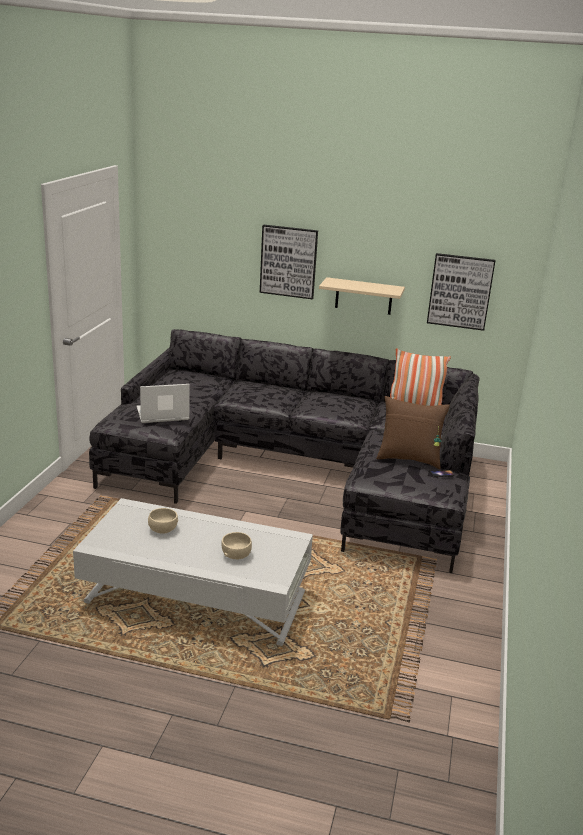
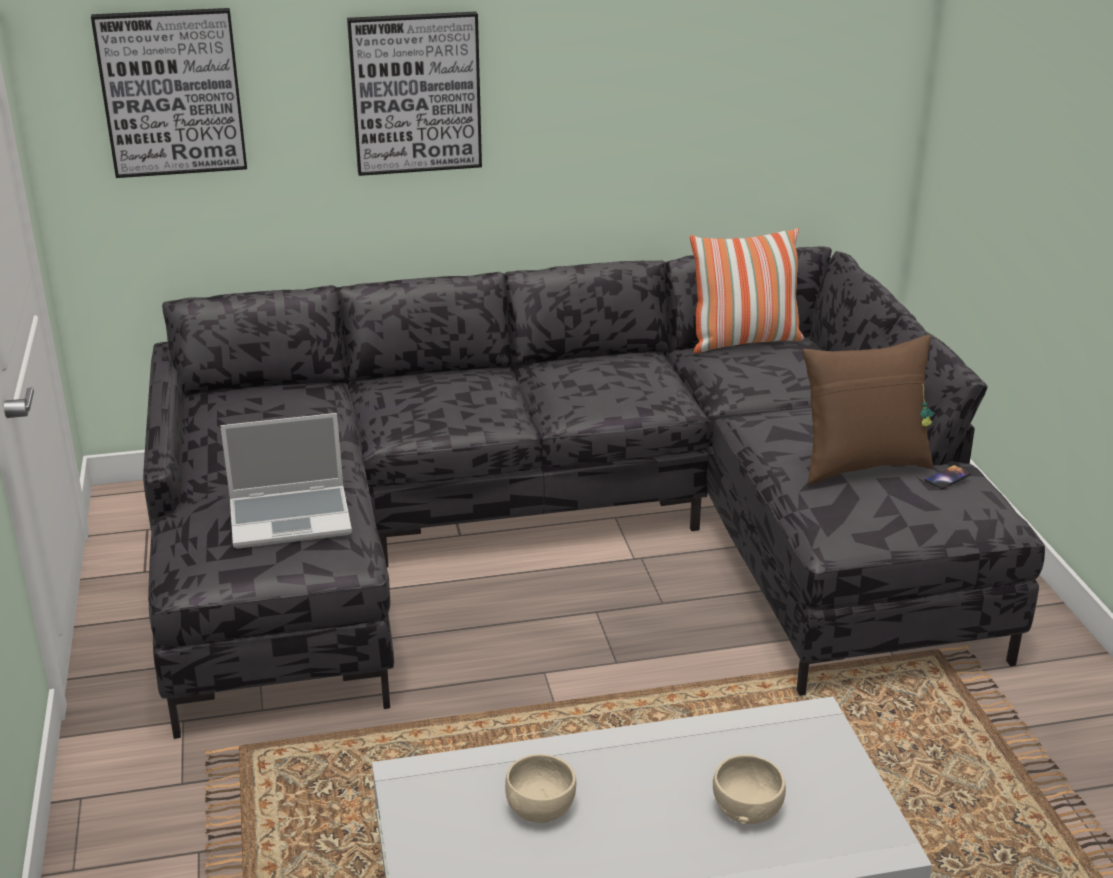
camera: 25 degrees left, 5 degrees up
(162, 415) = (292, 518): laptop -> laptop turned 150 degrees counterclockwise
(364, 296) = (589, 139): beige shelf -> none
(460, 291) = (784, 91): picture -> picture (172, 92)

